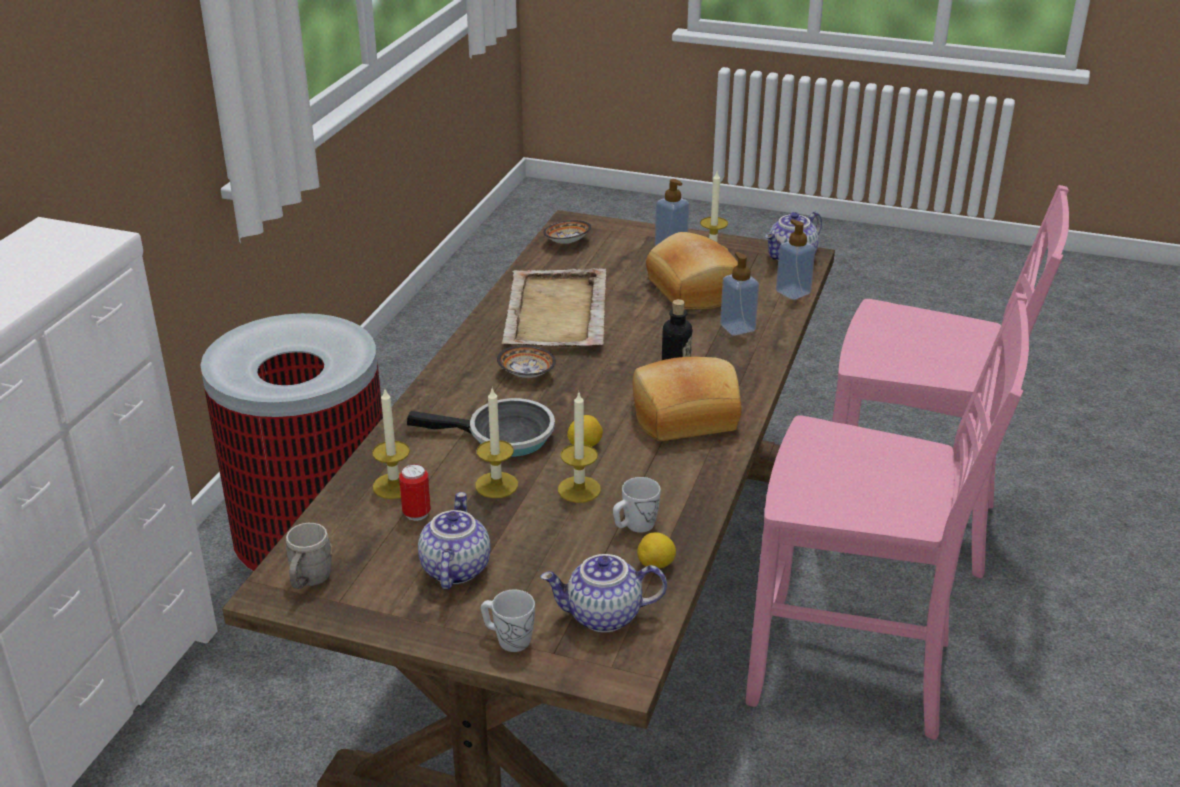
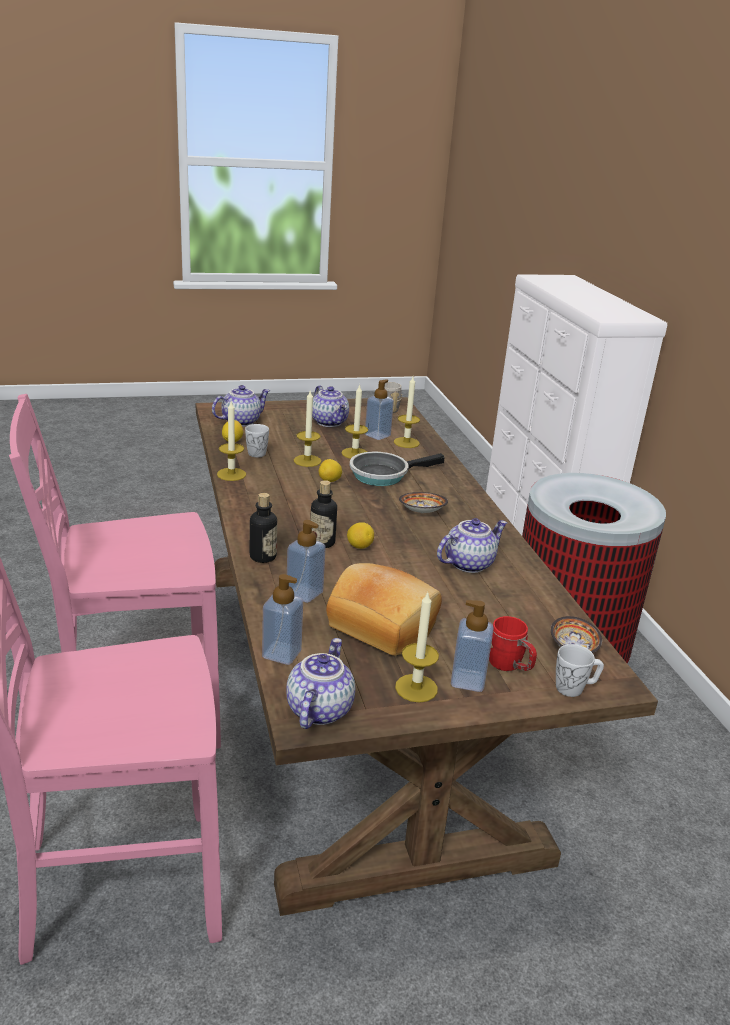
camera: 145 degrees right, 5 degrees down
(416, 513) = (377, 435): can -> soap dispenser
(508, 639) = (276, 408): white mug -> white mug (574, 688)
(555, 313) = (468, 563): beige tray -> teapot
(630, 245) = (509, 666): none -> red mug
(641, 355) = (359, 546): none -> lemon
(684, 415) = (284, 512): bread -> none
(706, 492) = (231, 474): none -> candle
(750, 369) = (263, 557): none -> bottle

